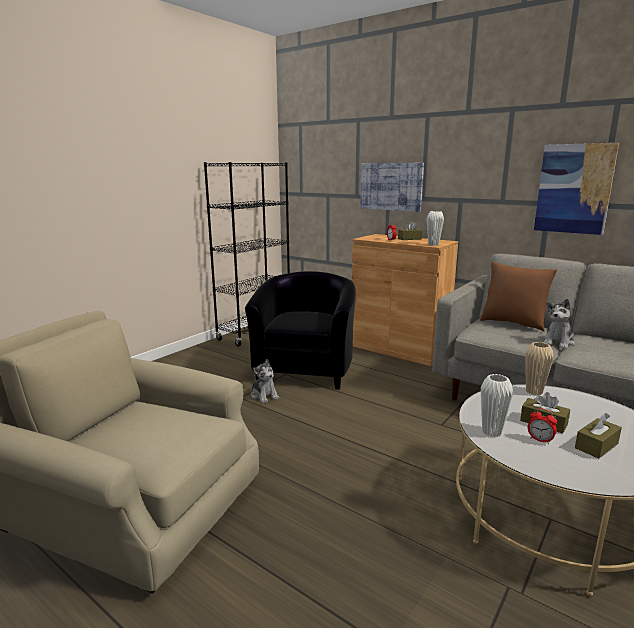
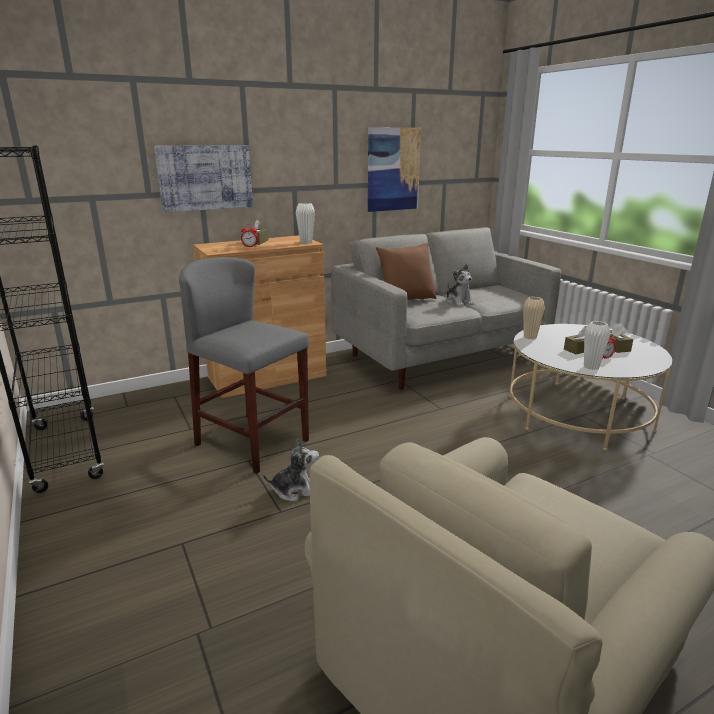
camera: 65 degrees left, 5 degrees up
(306, 369) = (252, 443): black armchair -> grey stool

